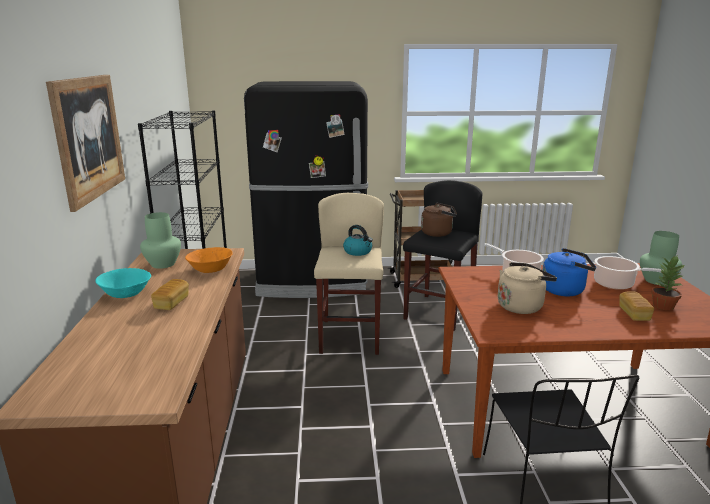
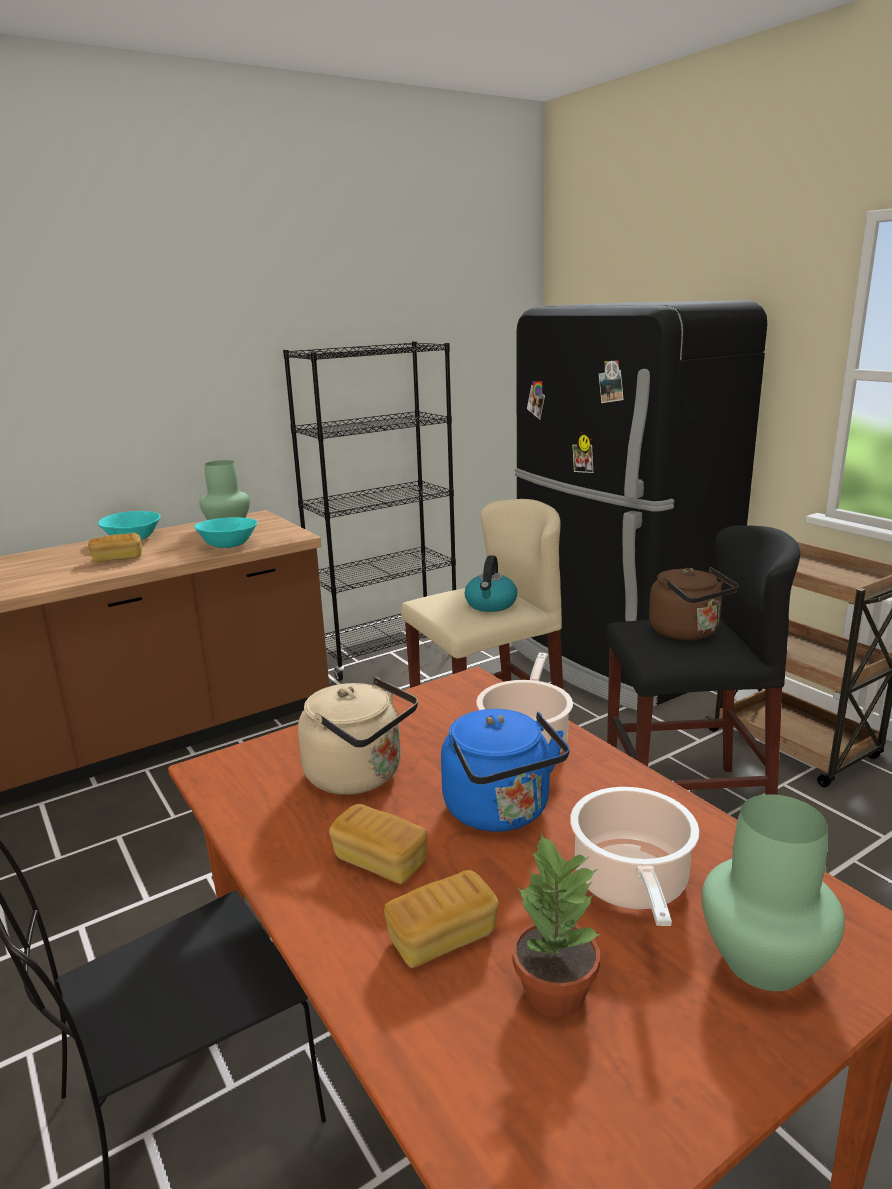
camera: 60 degrees right, 0 degrees up
(89, 137) = (155, 356): picture -> none
(211, 270) = (228, 545): orange bowl -> turquoise bowl
(586, 314) = (380, 861): none -> bread

